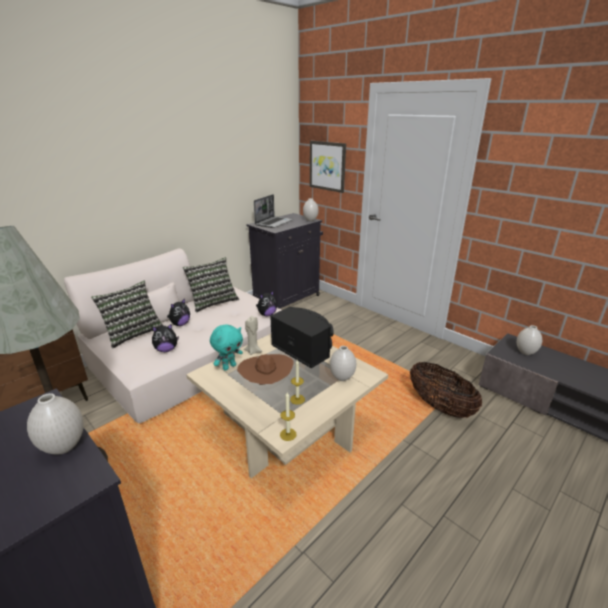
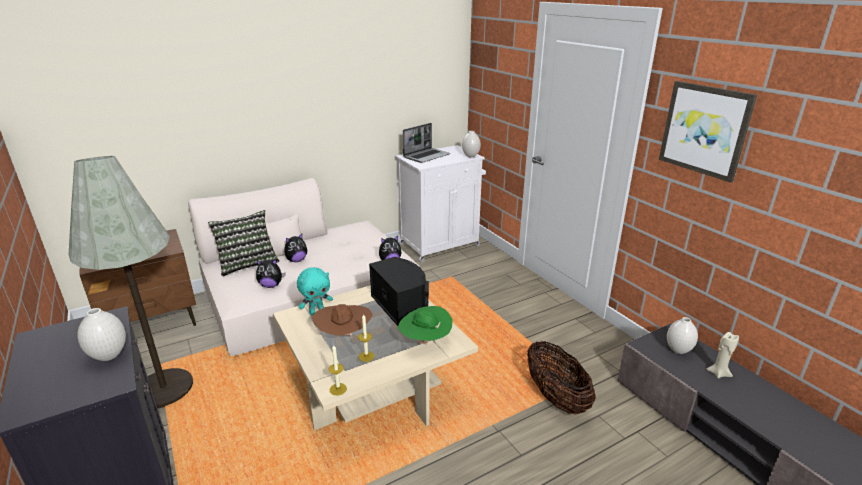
camera: 15 degrees right, 0 degrees up
(213, 302) = (340, 240): pillow -> none
(253, 351) = (349, 299): beige candle -> beige candle (718, 373)
(287, 298) = (440, 244): black cabinet -> white cabinet
(327, 166) = (496, 94): picture -> picture (705, 130)
(342, 377) = (425, 342): white vase -> green hat

